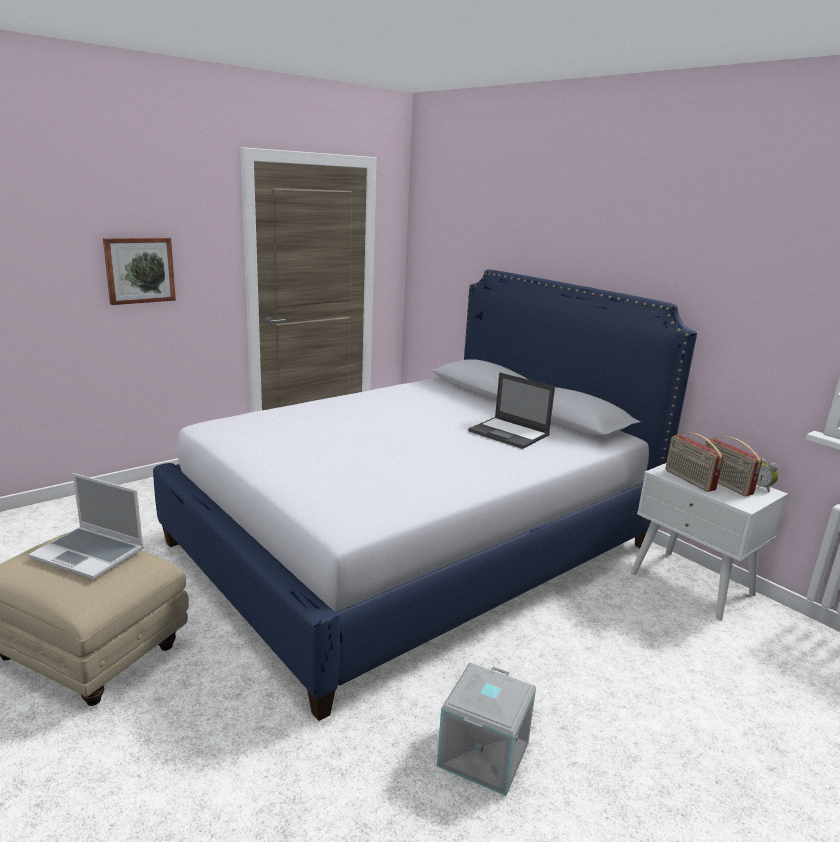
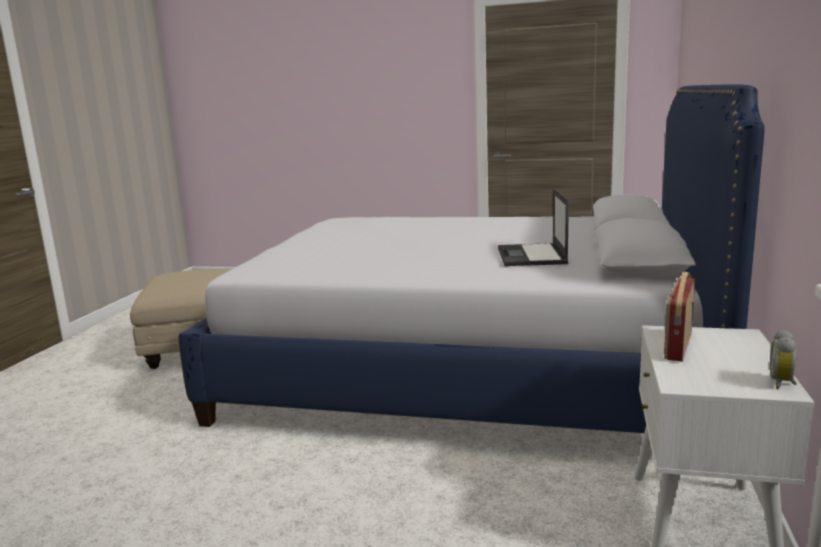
camera: 55 degrees right, 5 degrees down
(90, 554) = (193, 276): laptop -> none
(139, 270) = (384, 107): picture -> none
(485, 755) = (223, 497): grey storage box -> none
(724, 484) = (721, 363): radio -> none

